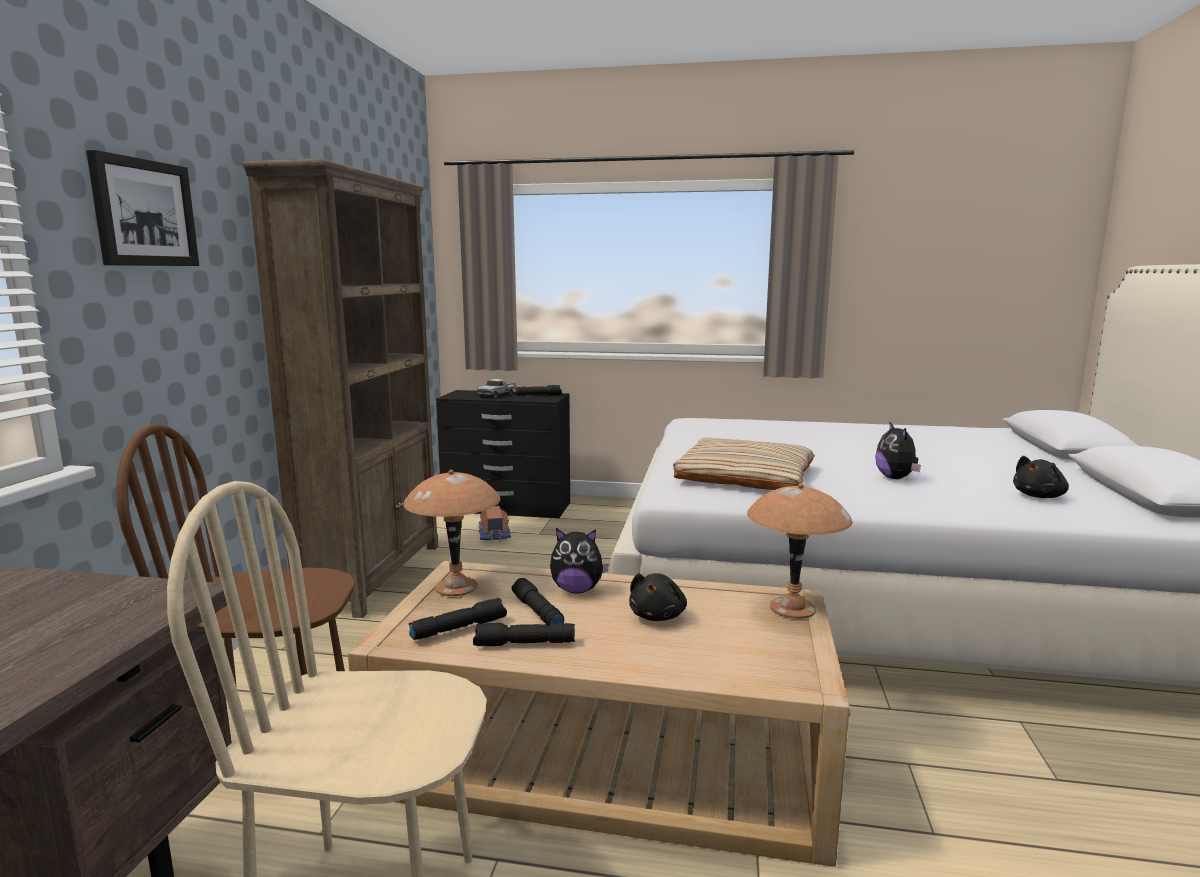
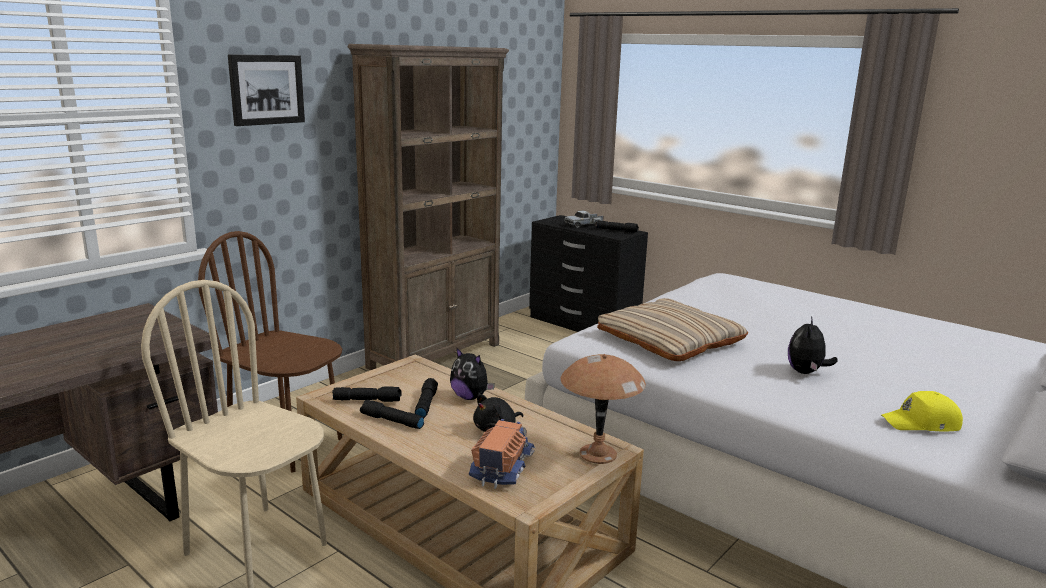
camera: 30 degrees right, 5 degrees up
(456, 587) = (399, 374): brown table lamp -> none
(493, 534) = (548, 345): toy truck -> toy truck (502, 467)
(1039, 496) = (922, 424): black plush toy -> yellow cap

